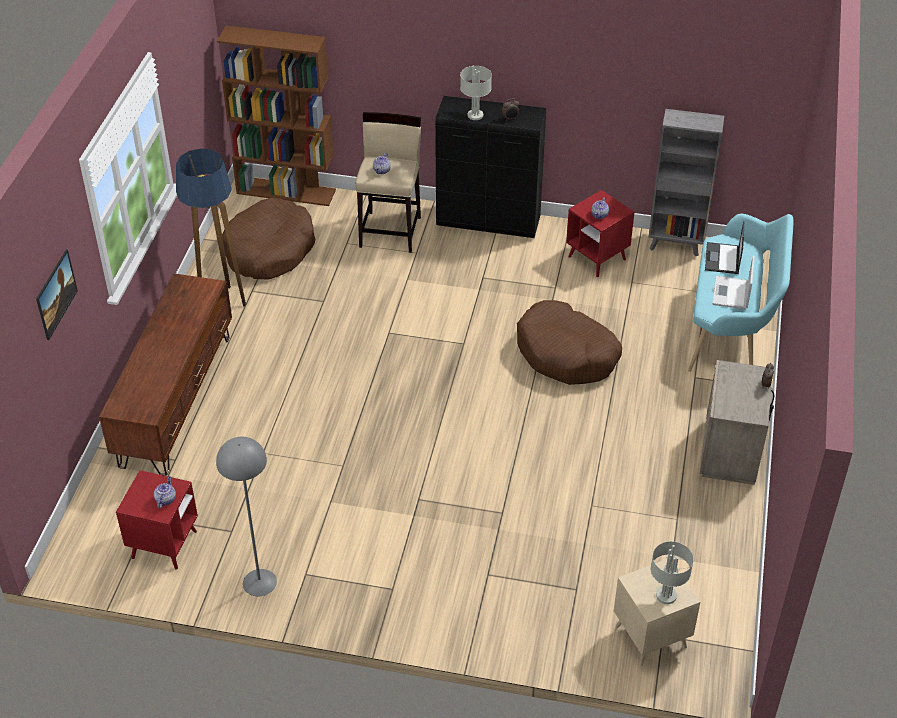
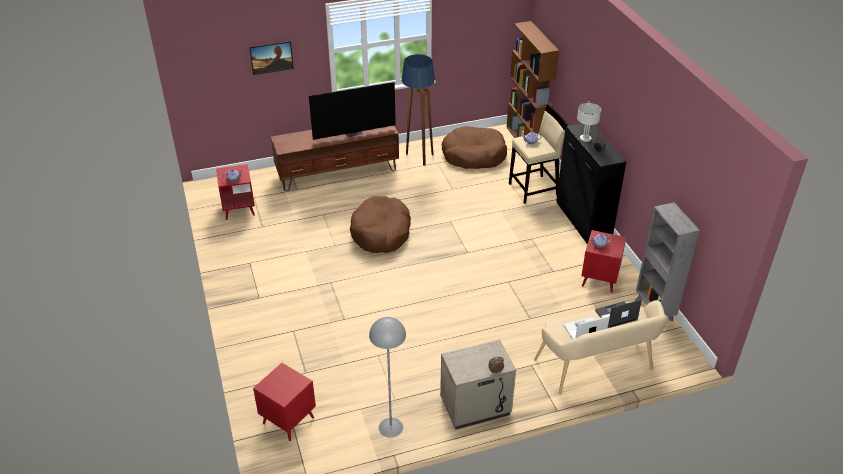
camera: 60 degrees right, 5 degrees down
(180, 323) = (354, 132): none -> television
(259, 582) = (234, 249): grey floor lamp -> grey floor lamp (390, 427)
(566, 354) = (498, 298): brown dog bed -> brown dog bed (381, 233)
(650, 637) = (288, 420): beige side table -> red side table
(667, 596) = (279, 389): grey table lamp -> none
(731, 328) = (597, 368): turquoise bench -> beige bench

